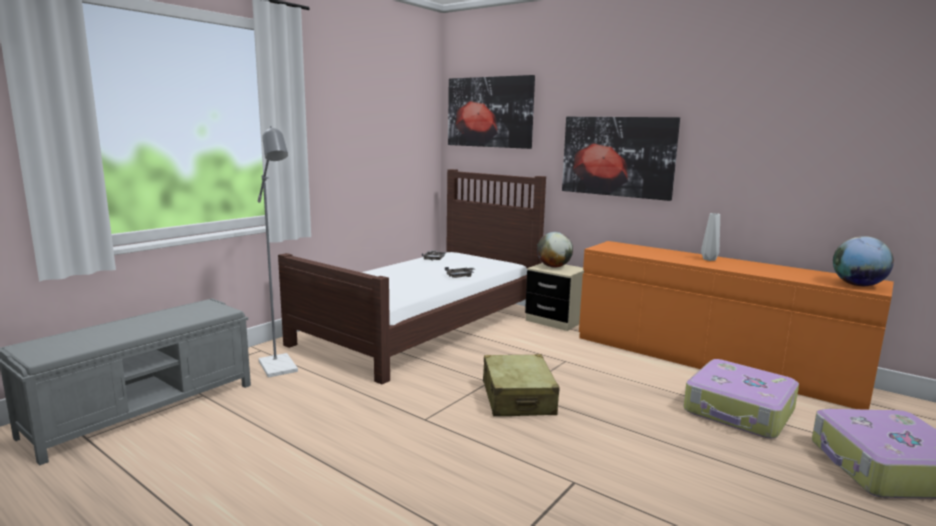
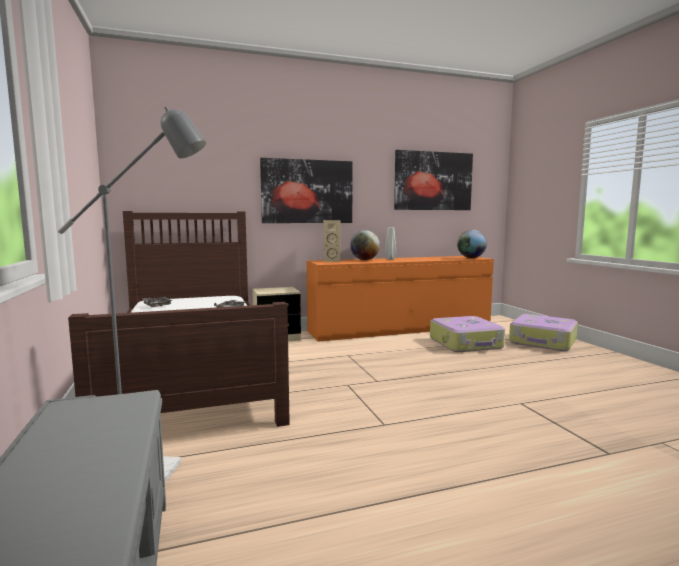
camera: 55 degrees left, 5 degrees down
(489, 112) = (170, 150): picture -> picture (433, 181)
(518, 398) = (387, 384): beige suitcase -> none
(554, 266) = (270, 290): globe -> globe (365, 259)
(628, 247) = (333, 261): none -> beige speaker

